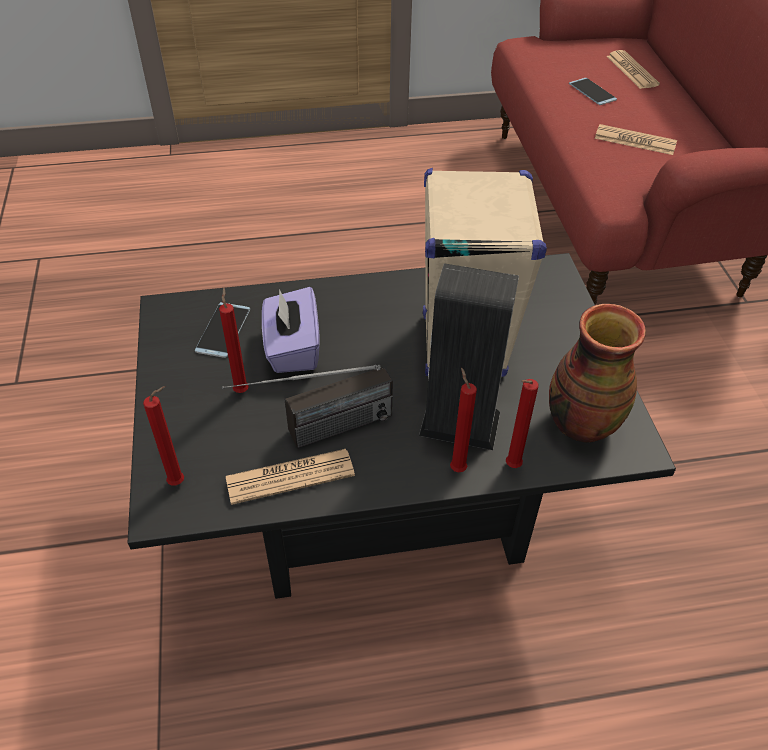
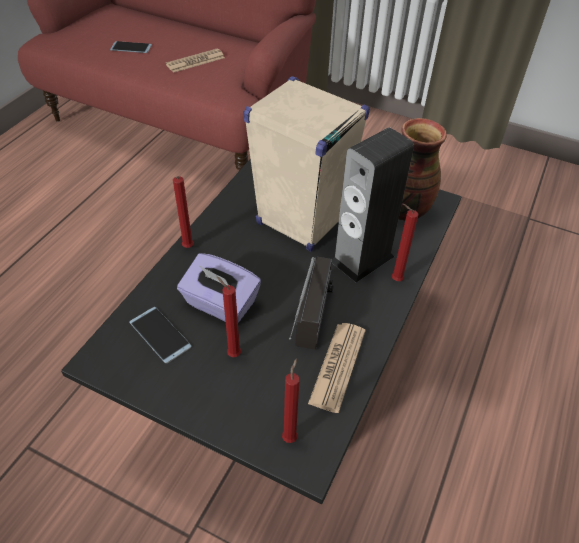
camera: 55 degrees left, 0 degrees up
(510, 466) = (412, 256): red candle -> red candle (188, 248)
(632, 71) = (134, 24): newspaper -> none

